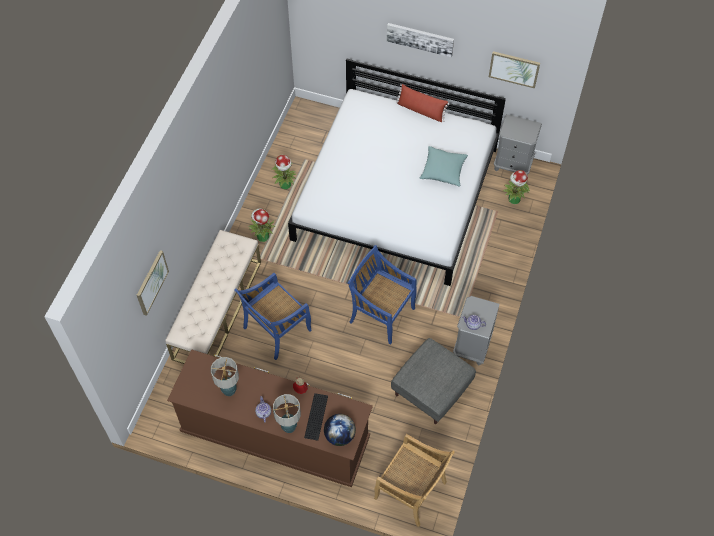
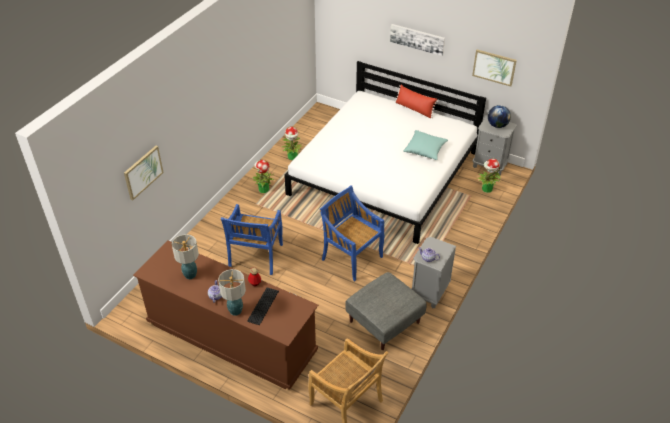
camera: 10 degrees right, 15 degrees down
(217, 309) = (209, 235): beige bench -> none
(276, 330) = (256, 257): blue chair -> blue chair turned 45 degrees counterclockwise
(339, 436) = (280, 324): globe -> globe (497, 125)

